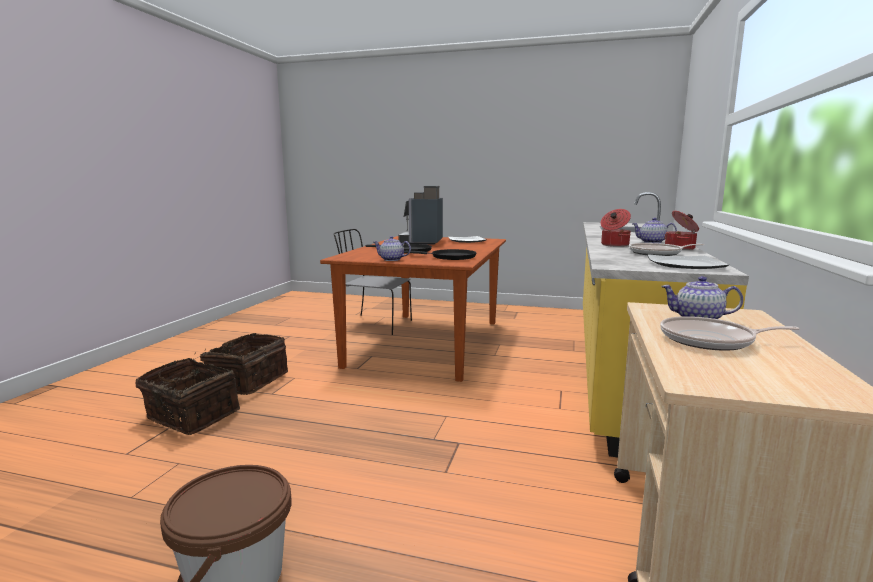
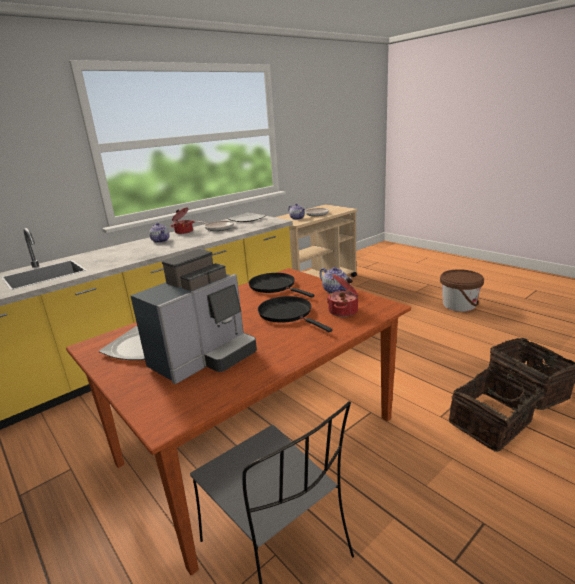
camera: 145 degrees left, 10 degrees up
(614, 245) = (199, 239): cooking pot -> cooking pot (344, 311)

